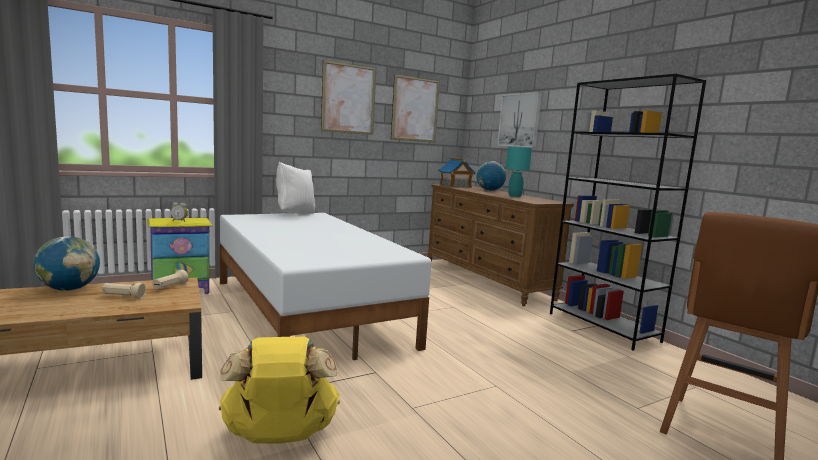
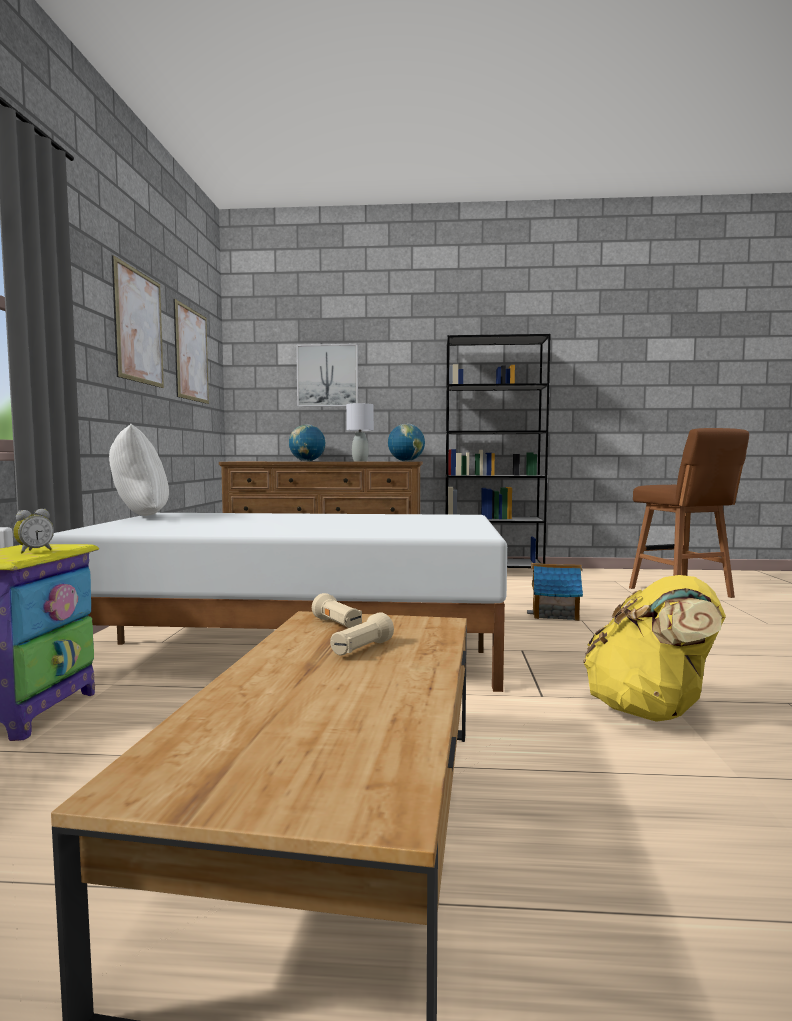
camera: 55 degrees left, 5 degrees down
(69, 289) = (252, 683): globe -> globe (406, 461)
(455, 186) = (252, 461): toy house -> toy house (555, 614)
(515, 196) = (360, 461): turquoise table lamp -> grey table lamp

